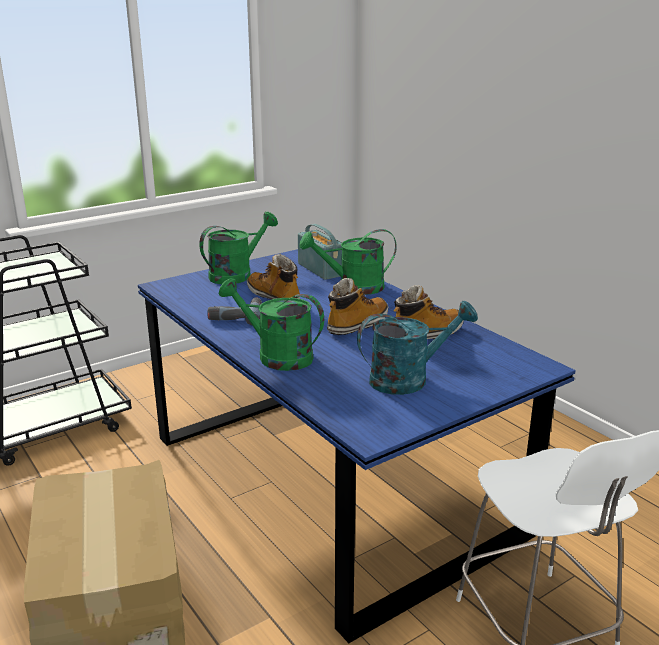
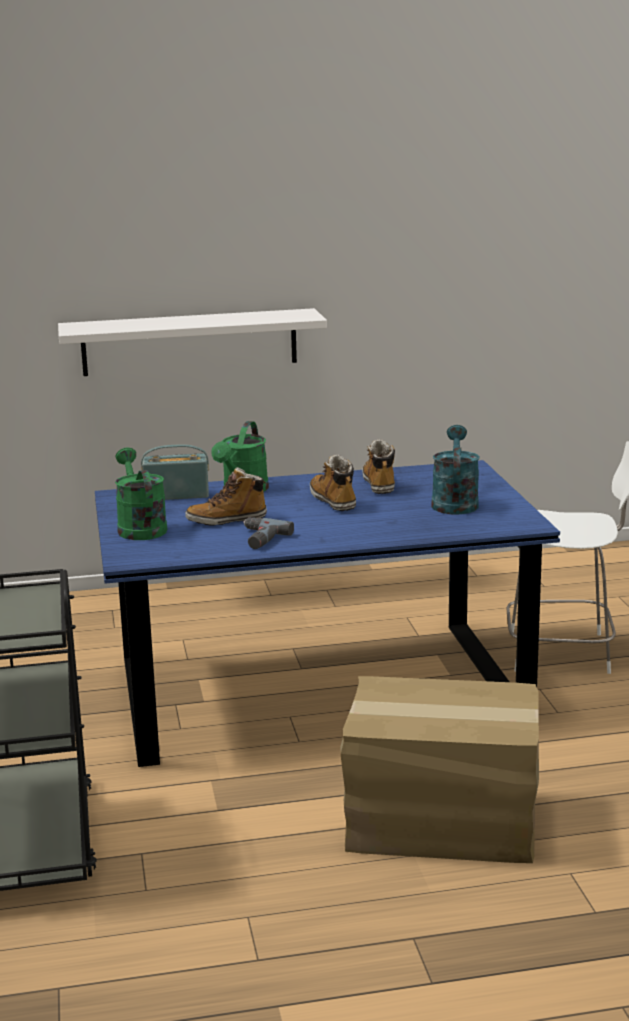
camera: 65 degrees left, 5 degrees down
(276, 356) = (368, 535): green watering can -> none
(504, 162) = (189, 342): none -> white shelf

